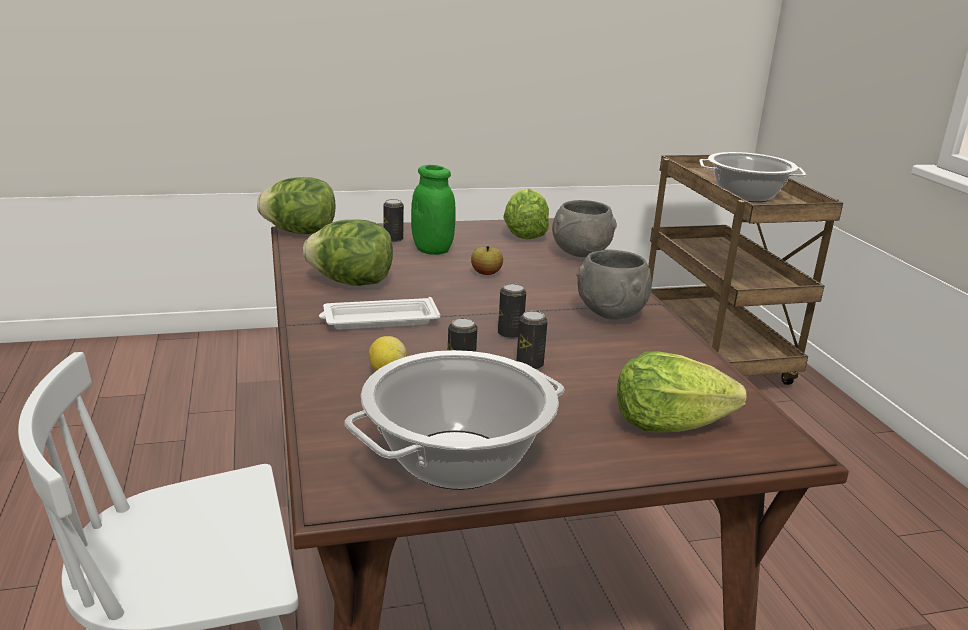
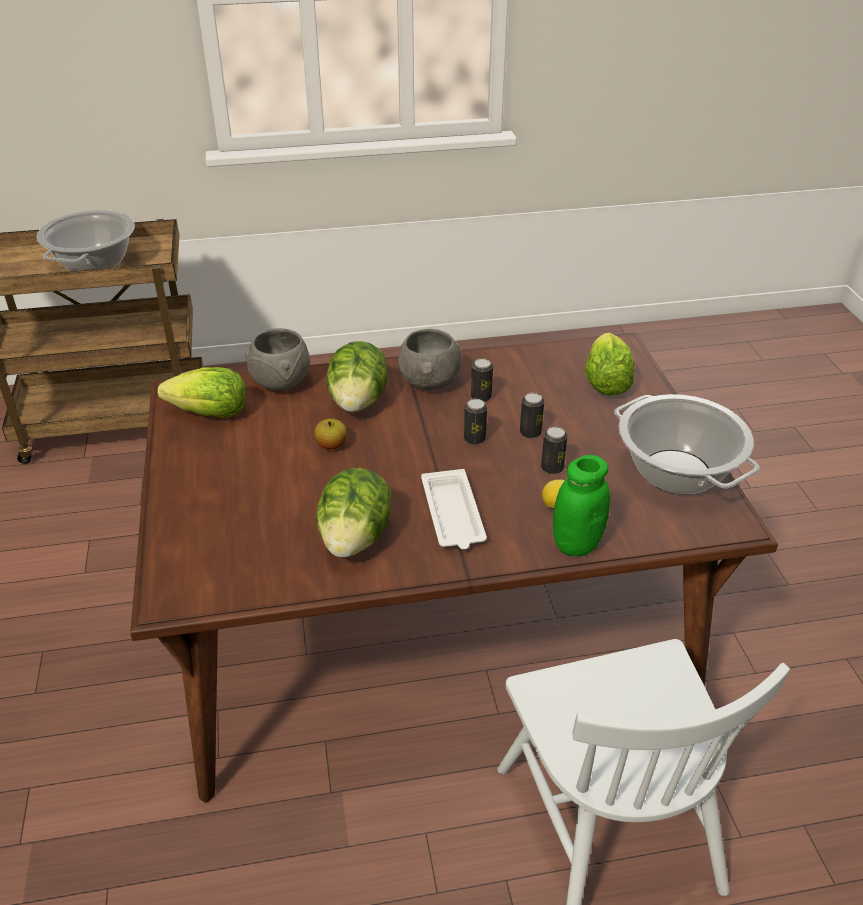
camera: 85 degrees left, 15 degrees up
(300, 232) = (172, 596): lettuce -> lettuce (358, 402)
(393, 239) = (214, 511): can -> can (481, 397)
(432, 250) = (256, 480): green jar -> green jar (576, 544)

